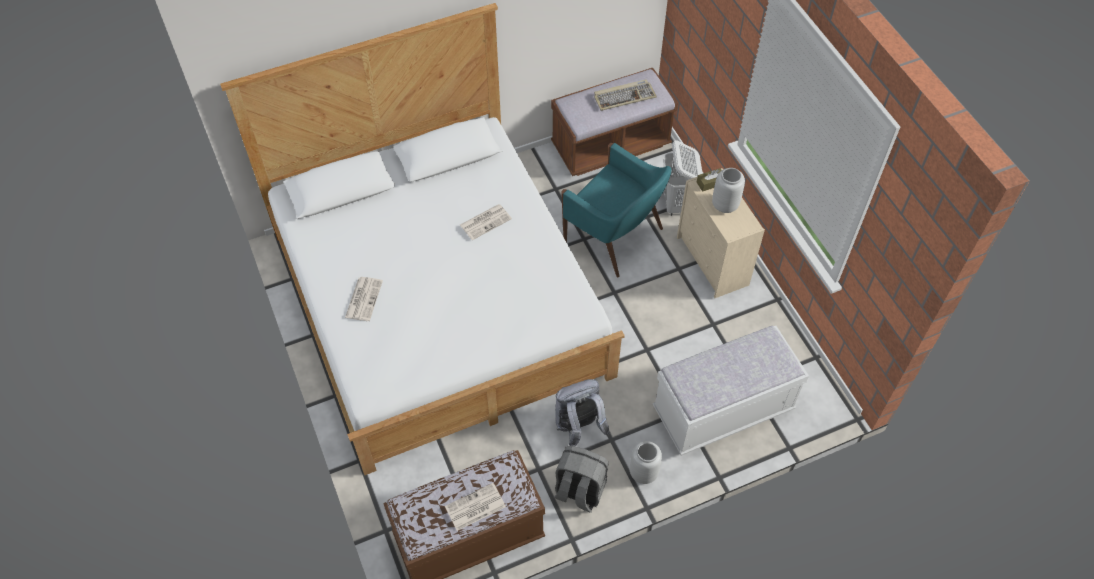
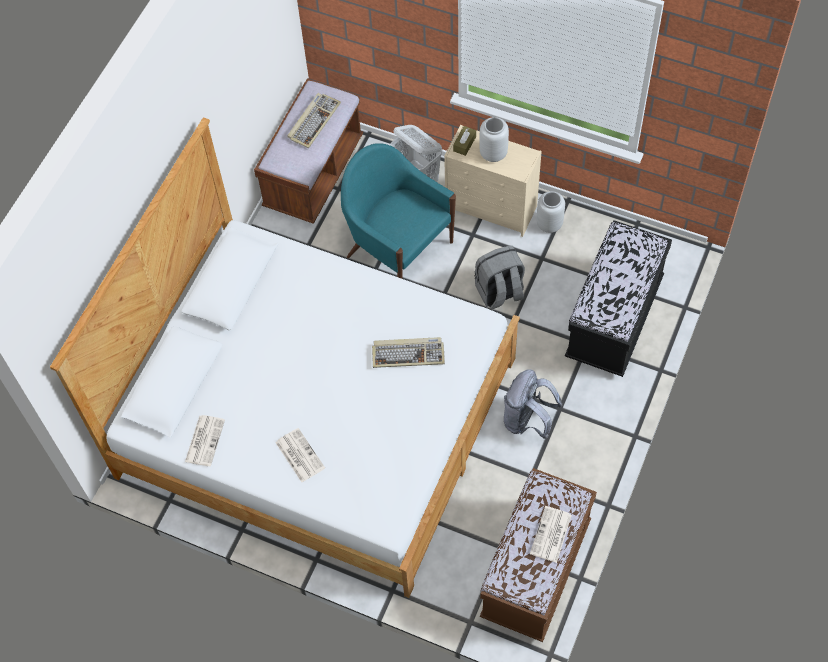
camera: 40 degrees left, 5 degrees up
(486, 221) = (326, 313): newspaper -> newspaper (204, 440)
(511, 293) = (408, 353): none -> keyboard
(579, 490) = (576, 466): grey backpack -> grey backpack (499, 292)
(615, 237) = (398, 248): turquoise armchair -> turquoise armchair turned 135 degrees counterclockwise
(643, 473) = (607, 413): grey vase -> grey vase (549, 224)
(722, 410) = (614, 319): white bench -> black bench

